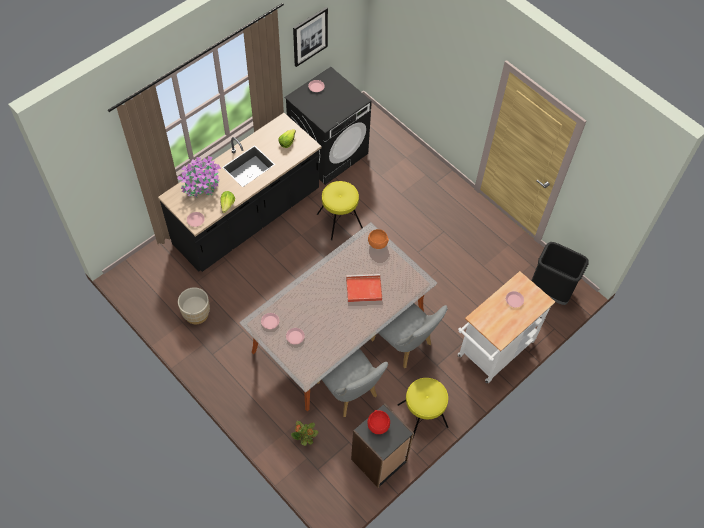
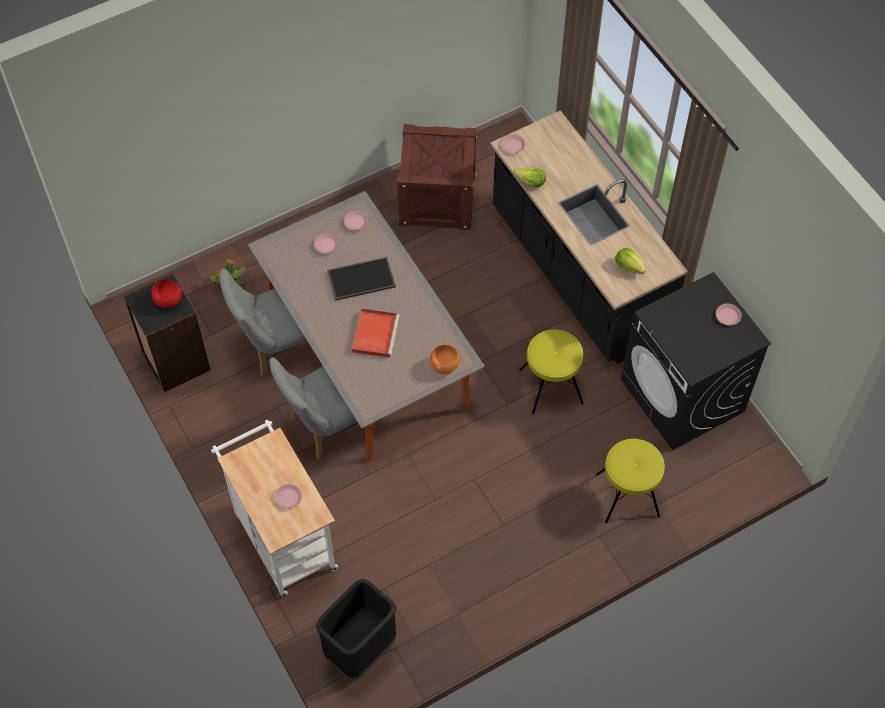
camera: 105 degrees right, 0 degrees up
(196, 314) = (437, 199): beige planter -> crate
(202, 185) = (569, 158): potted plant -> none
(310, 36) = (768, 262): picture -> none
(320, 307) = (361, 280): none -> tray
(422, 415) = (218, 424): yellow stool -> yellow stool (628, 495)

